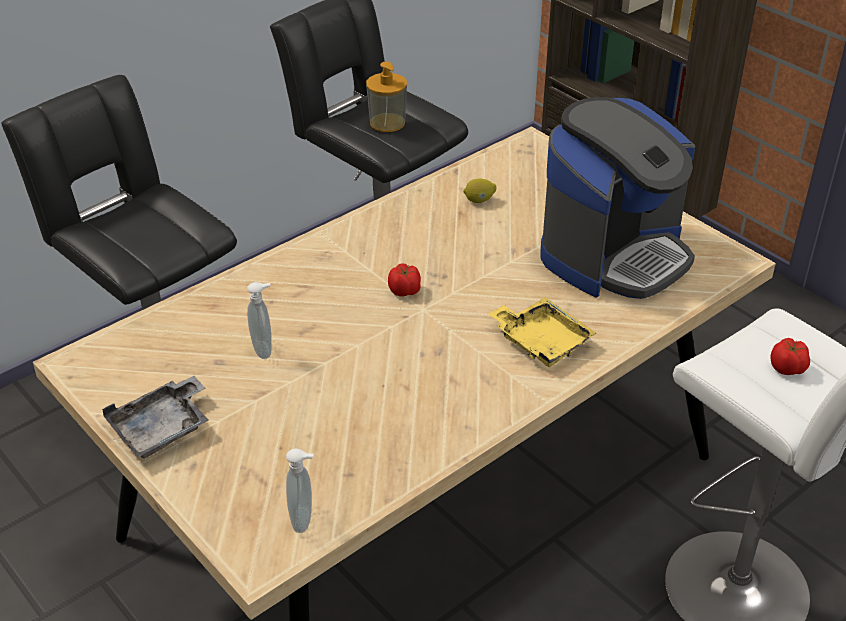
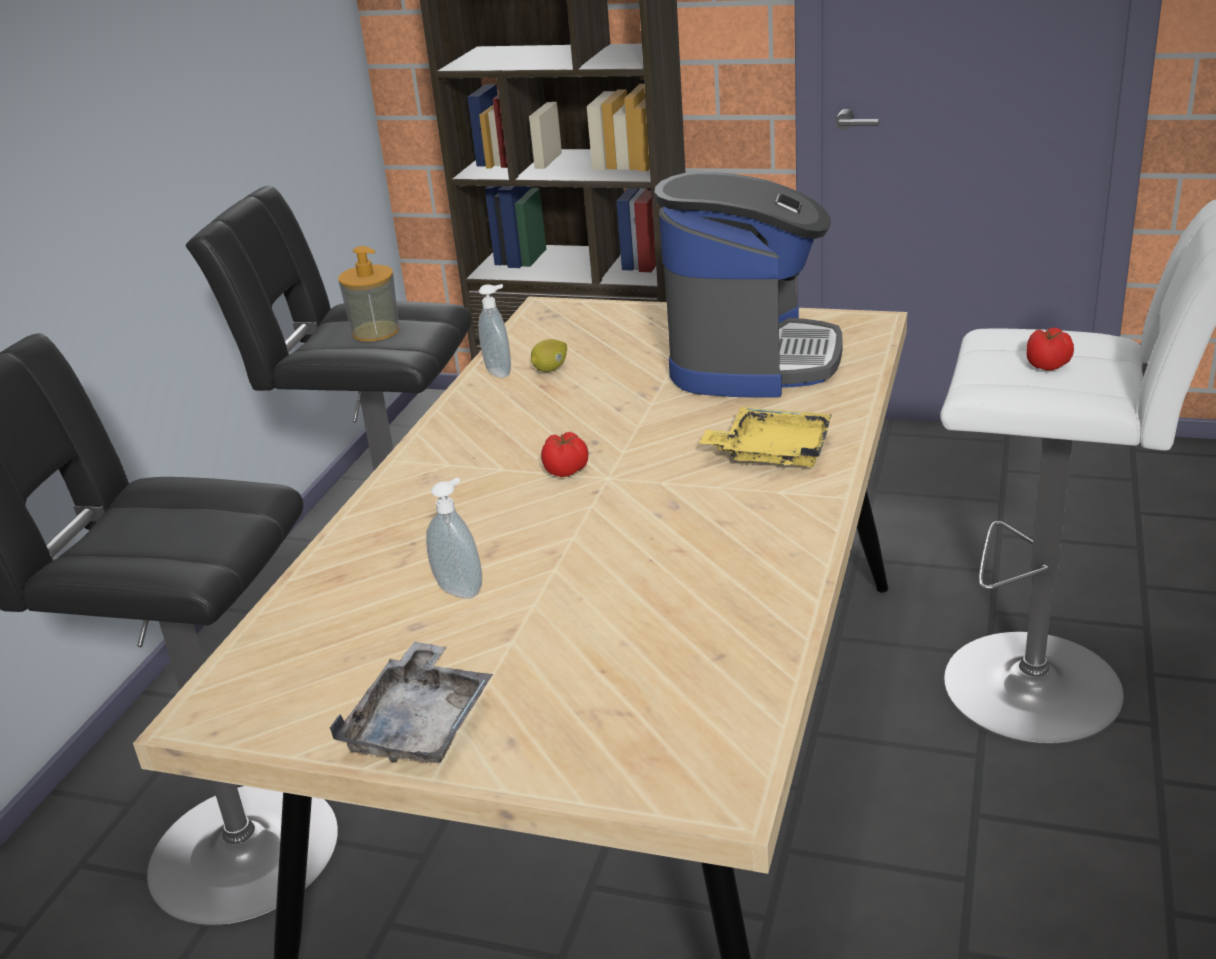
camera: 30 degrees left, 10 degrees down
(304, 519) = (724, 724): soap dispenser -> soap dispenser (500, 371)

